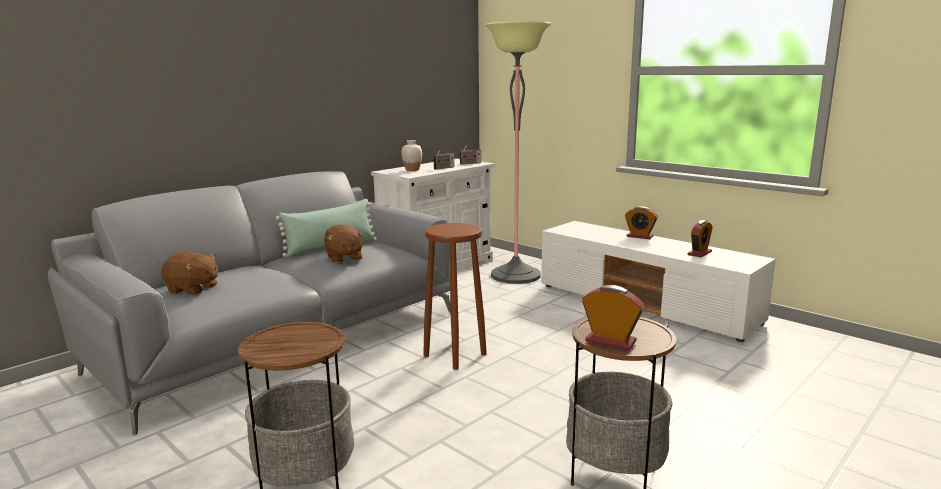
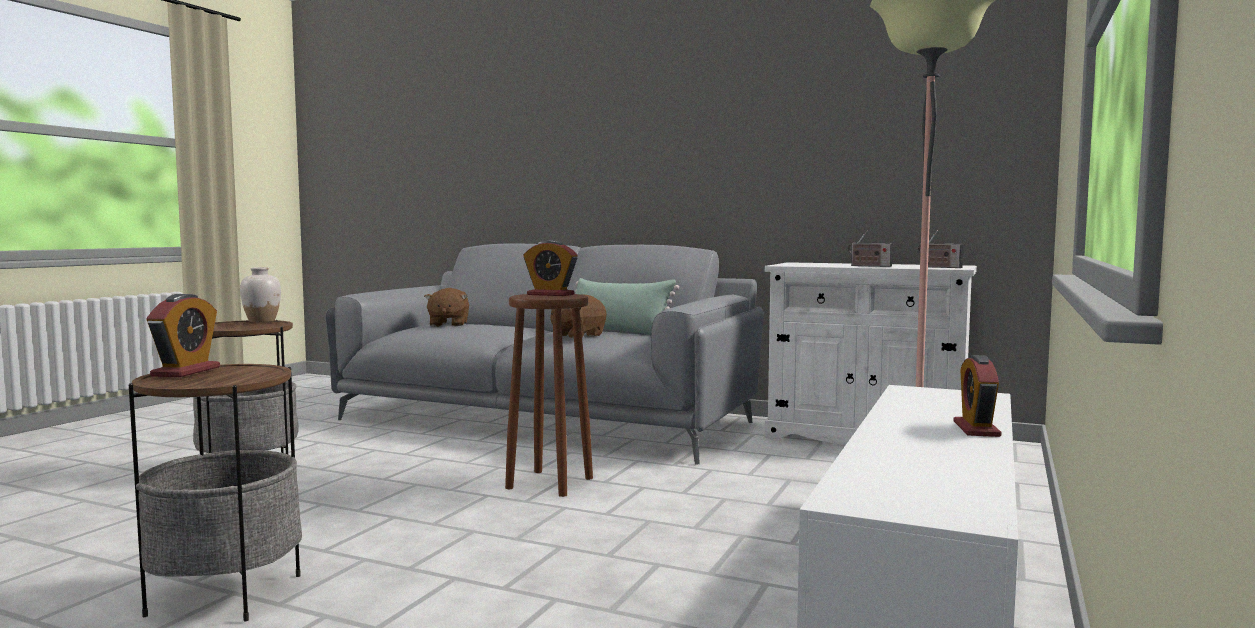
camera: 70 degrees right, 10 degrees down
(412, 170) = (826, 264): white vase -> white vase (261, 321)
(699, 253) = (919, 469): alarm clock -> alarm clock (550, 294)

